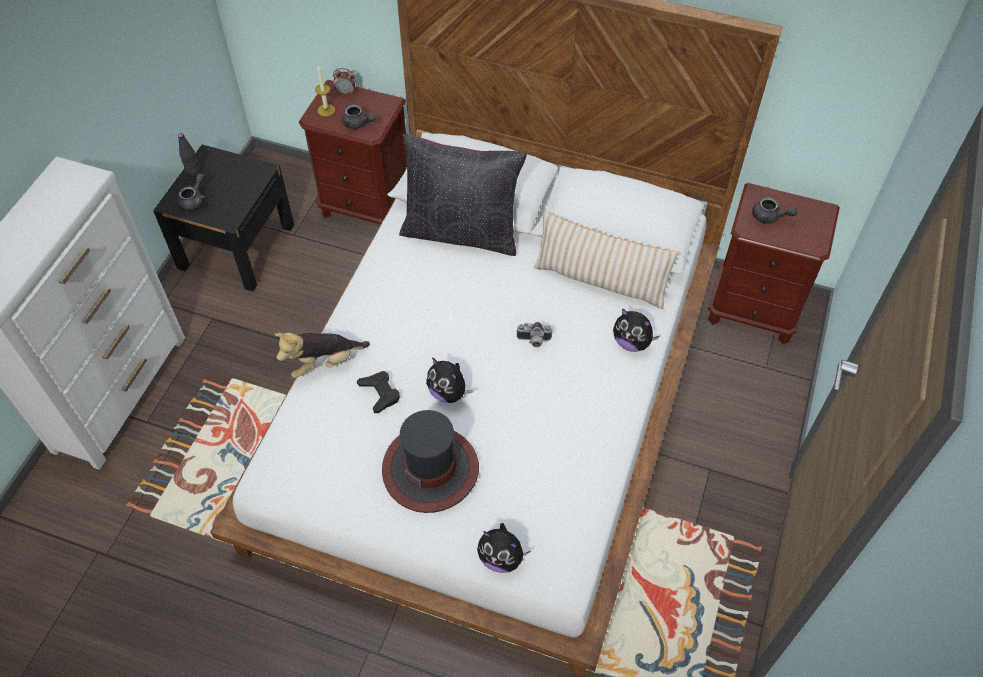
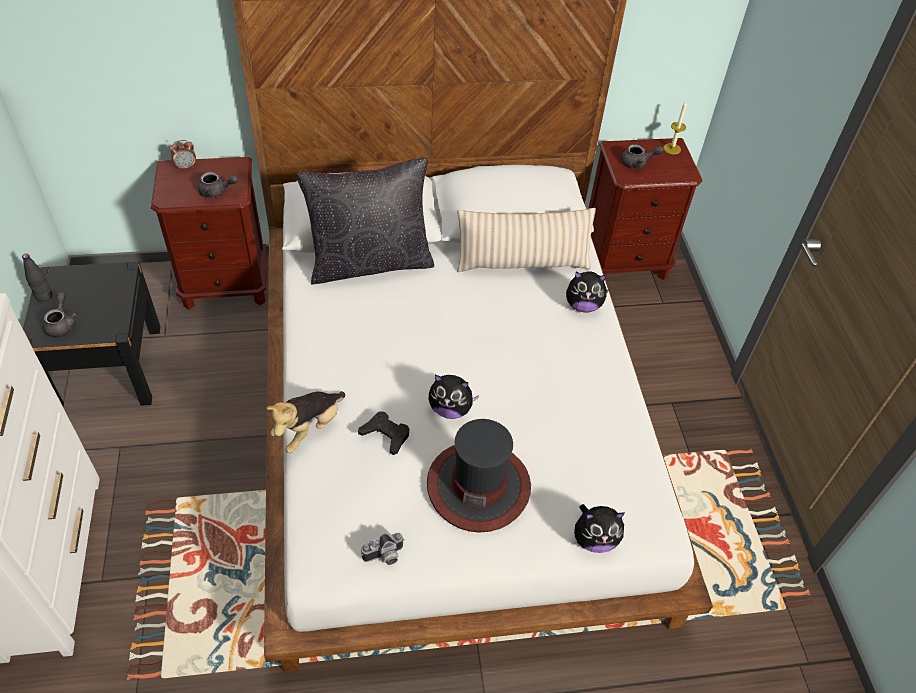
camera: 30 degrees left, 5 degrees down
(326, 110) = (175, 188): candle -> candle (672, 149)
(533, 341) = (498, 334): camera -> camera (385, 557)

